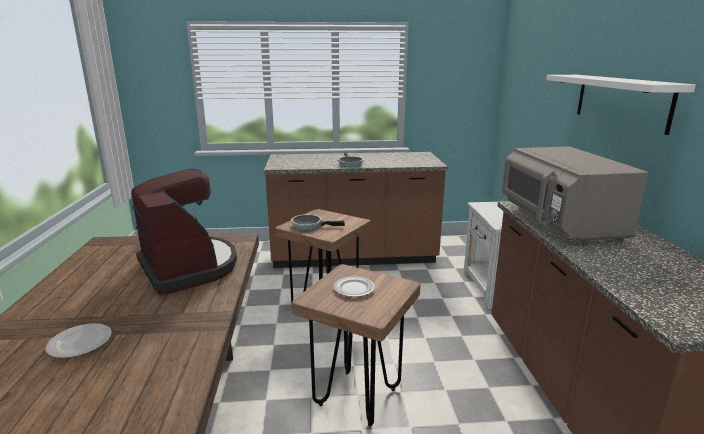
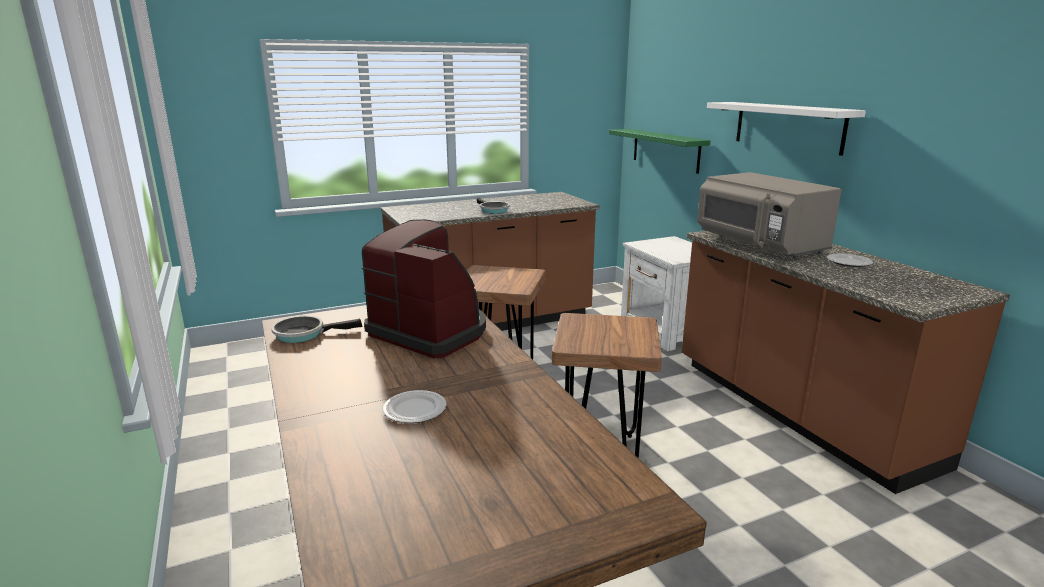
camera: 20 degrees left, 0 degrees up
(309, 225) = (486, 282): frying pan -> frying pan (304, 334)
(353, 289) = (600, 331): plate -> plate (848, 262)
(525, 120) = (665, 150): none -> green shelf

